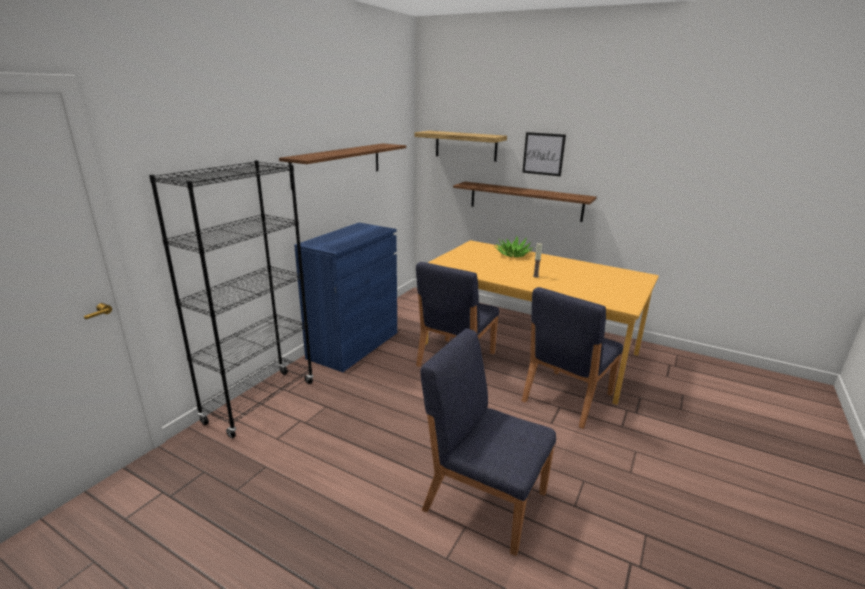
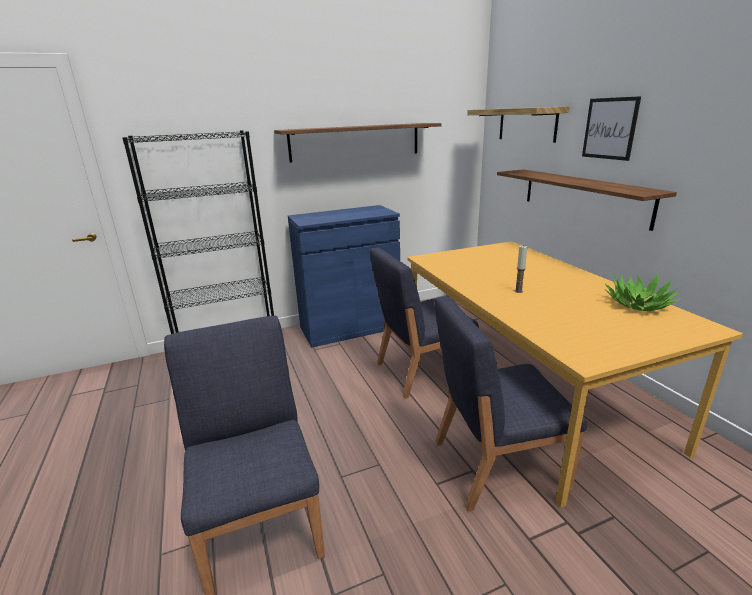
camera: 40 degrees right, 0 degrees up
(513, 254) = (536, 263): potted plant -> potted plant (638, 304)

